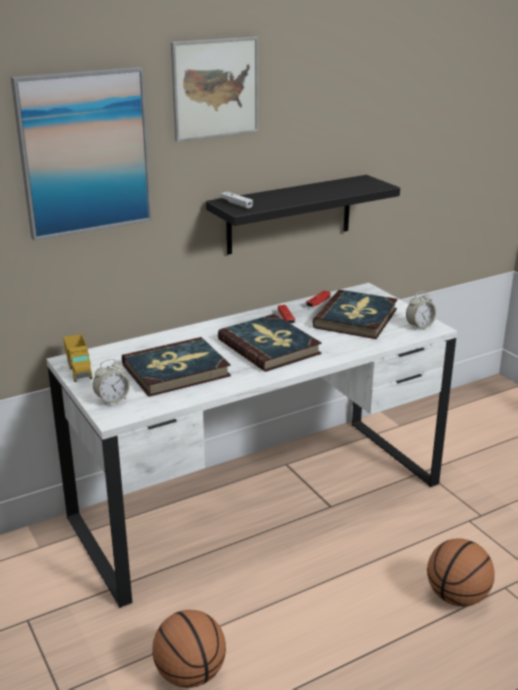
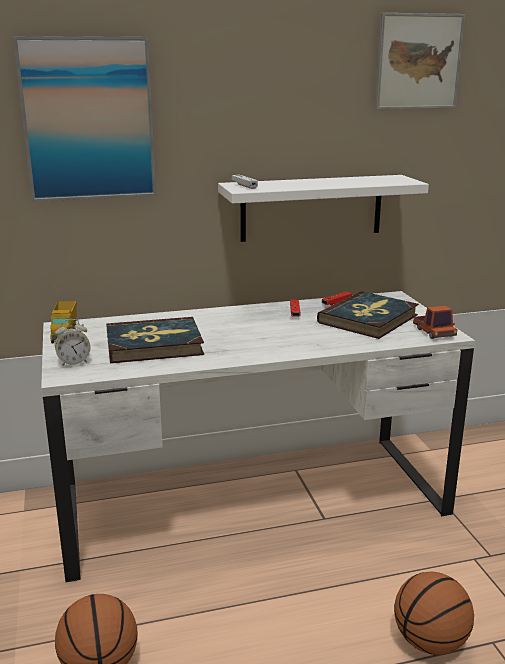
camera: 15 degrees right, 5 degrees down
(215, 88) = (230, 66): picture -> picture (418, 62)
(269, 346) = (261, 334): book -> none
(289, 214) = (311, 208): black shelf -> white shelf
(419, 326) = (434, 332): alarm clock -> toy truck

